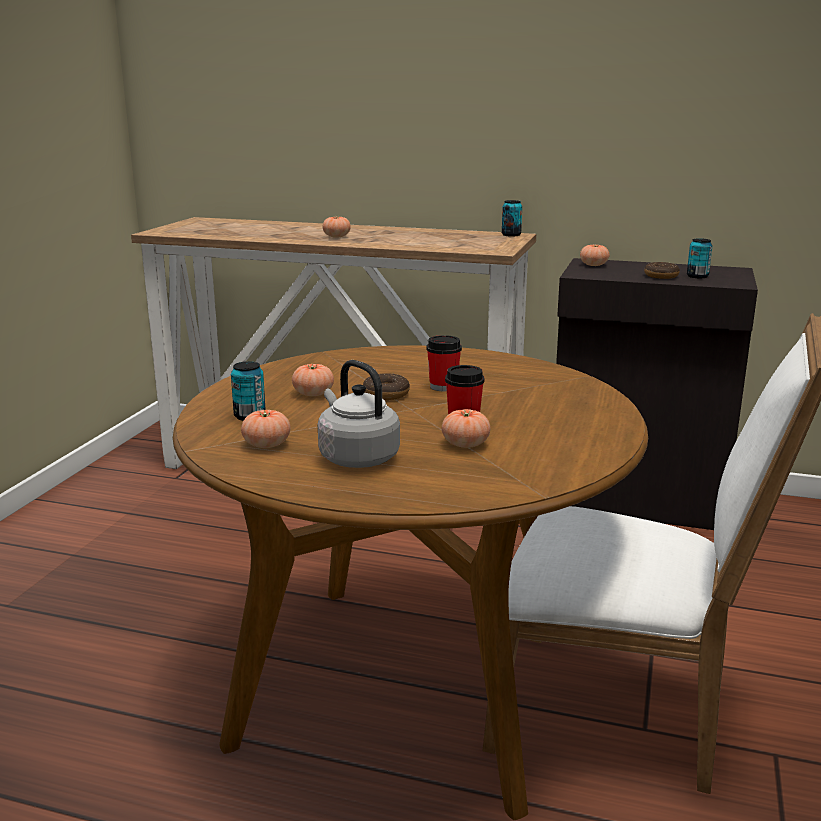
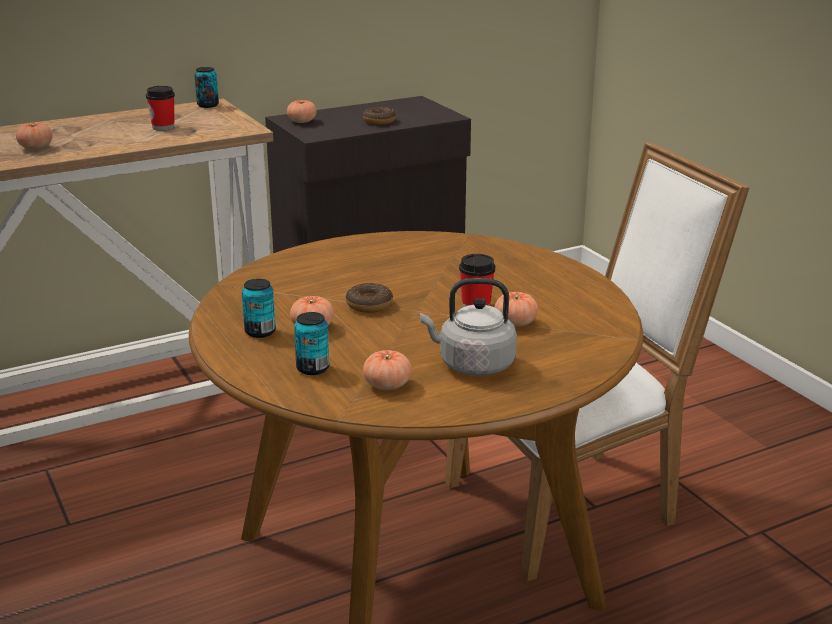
camera: 45 degrees left, 5 degrees up
(443, 387) = (395, 282): cup -> cup (163, 127)
(697, 276) = (405, 115): can -> can (260, 332)

